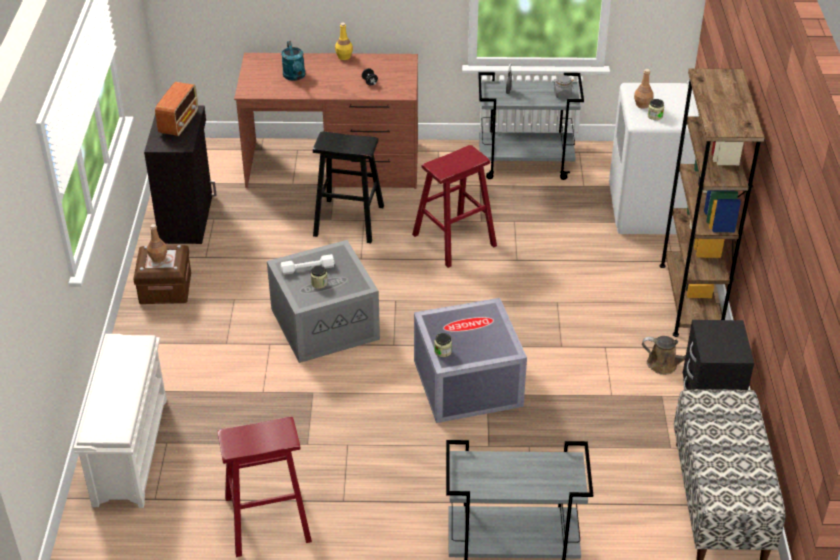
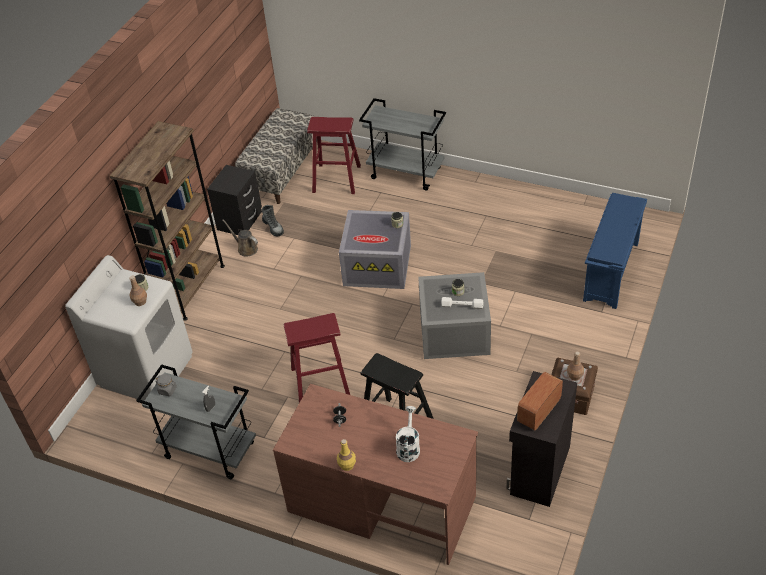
camera: 155 degrees left, 5 degrees up
(130, 450) = (611, 272): white shoe rack -> blue shoe rack
(267, 519) = (533, 215): red stool -> red stool (337, 179)
(295, 77) = (408, 447): turquoise watering can -> white watering can
(653, 403) = (273, 227): none -> boot

